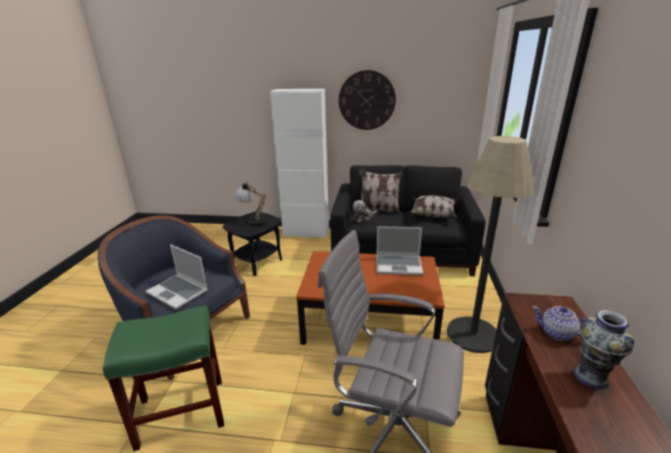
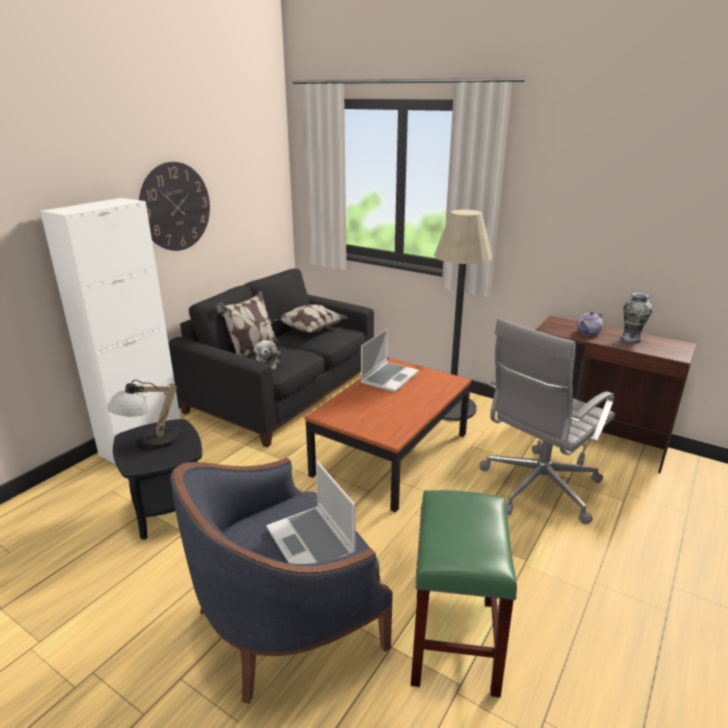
camera: 65 degrees left, 0 degrees up
(179, 292) = (312, 543): laptop -> laptop turned 90 degrees clockwise

